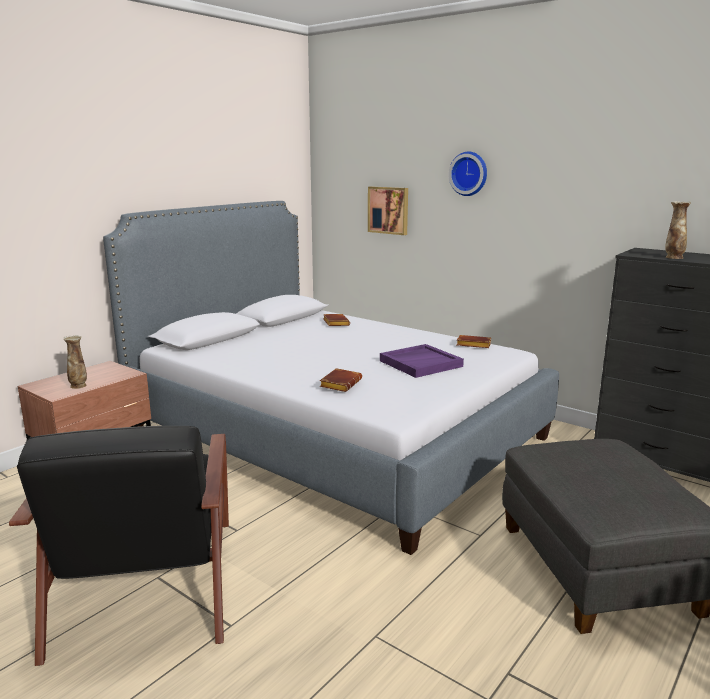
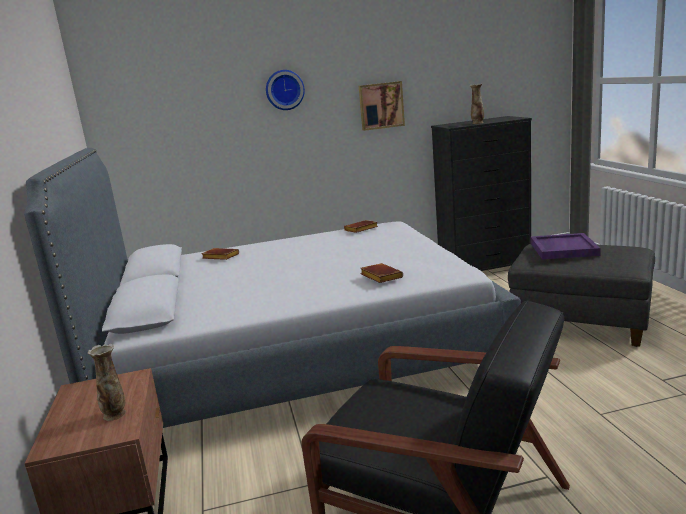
camera: 50 degrees left, 0 degrees up
(389, 210) = (201, 138): picture -> picture (381, 105)
(421, 363) = (373, 248): purple tray -> purple tray (563, 249)

